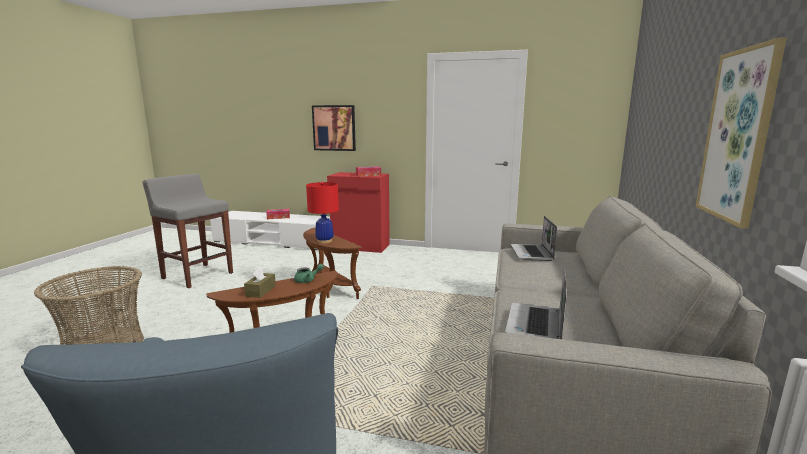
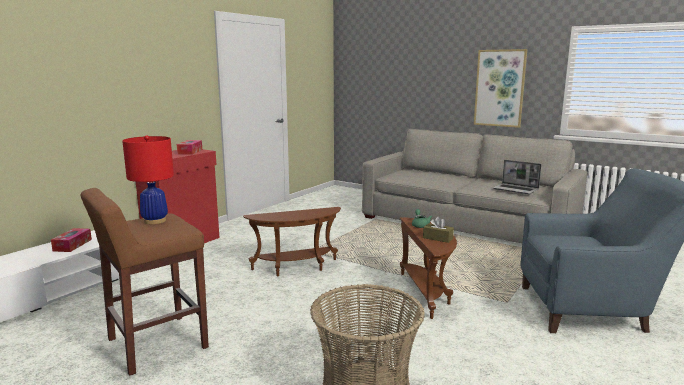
camera: 70 degrees left, 0 degrees up
(197, 275) = (155, 344): grey stool -> brown stool
(324, 241) = (308, 215): red table lamp -> red table lamp (155, 221)
(334, 128) = (120, 97): picture -> none
(532, 253) = (407, 174): laptop -> none

